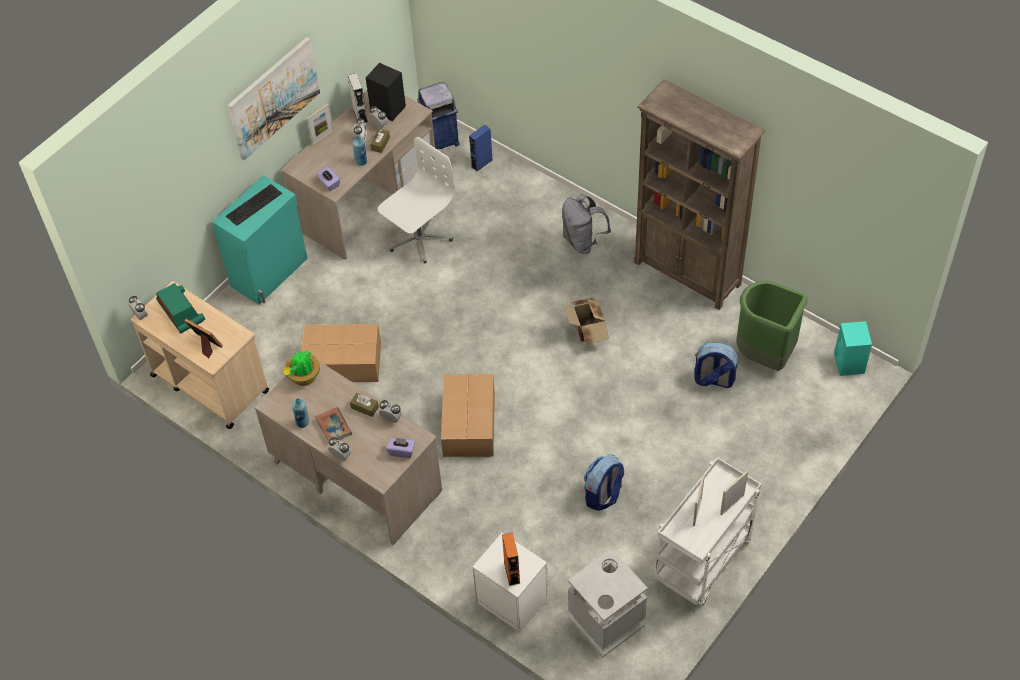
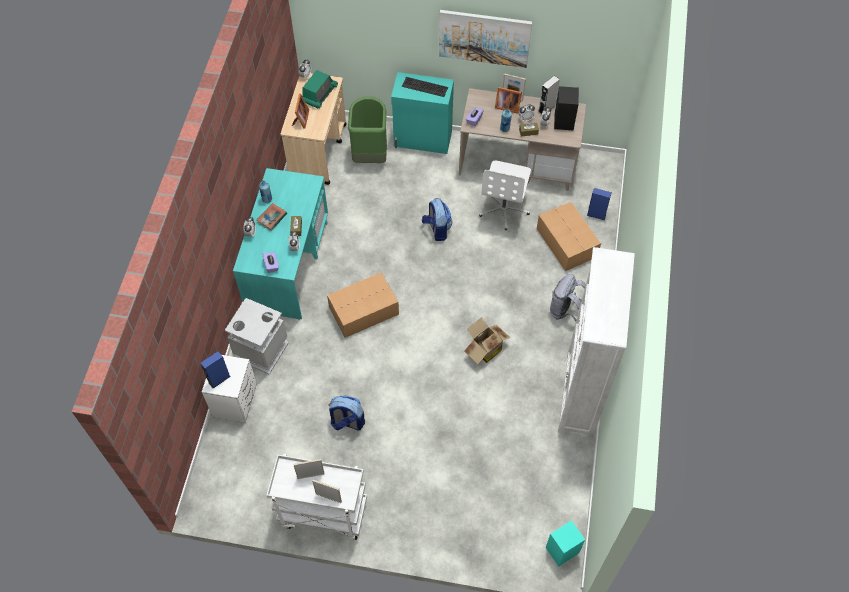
camera: 60 degrees right, 5 degrees up
(303, 377) = (303, 183): potted plant -> none
(331, 147) = (506, 106): none -> picture frame
(344, 362) = (374, 215): cardboard box -> cardboard box (566, 243)
(355, 476) = (288, 264): beige desk -> turquoise desk
(419, 238) = (504, 208): white office chair -> white office chair turned 90 degrees clockwise
(440, 140) = (600, 180): blue trash can -> none
(512, 572) = (219, 379): orange speaker -> blue speaker
(606, 621) = (244, 468): grey trash can -> grey trash can (262, 350)
(688, 274) = (579, 395): brown bookcase -> white bookcase
(713, 380) = (489, 454): backpack -> backpack (437, 229)
(765, 355) = (533, 483): green trash can -> green trash can (370, 155)

